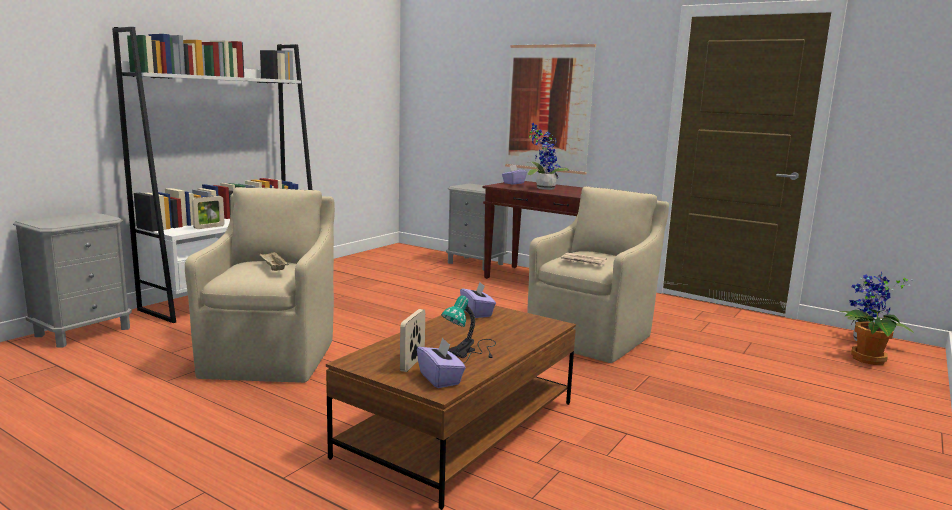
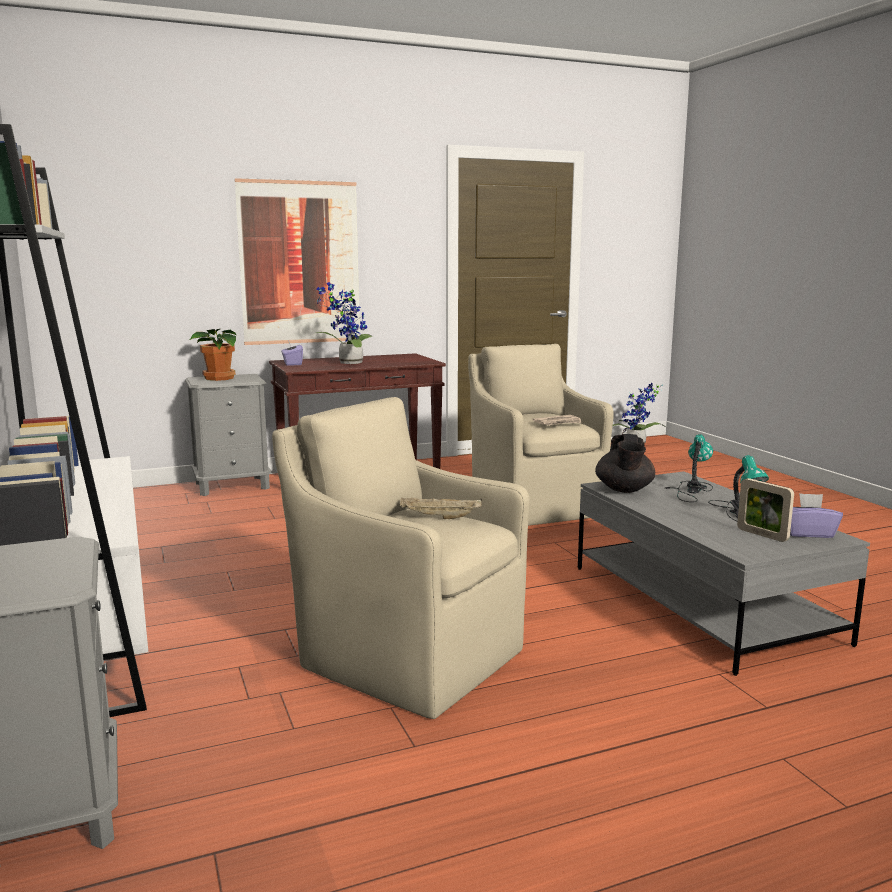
camera: 55 degrees left, 0 degrees up
(209, 227) = (115, 517): picture frame -> none
(460, 429) = (702, 603): brown coffee table -> grey coffee table
(477, 313) = (624, 490): purple tissue box -> black teapot
(513, 331) = (690, 490): none -> table lamp
(867, 359) = (668, 454): potted plant -> potted plant (219, 378)

